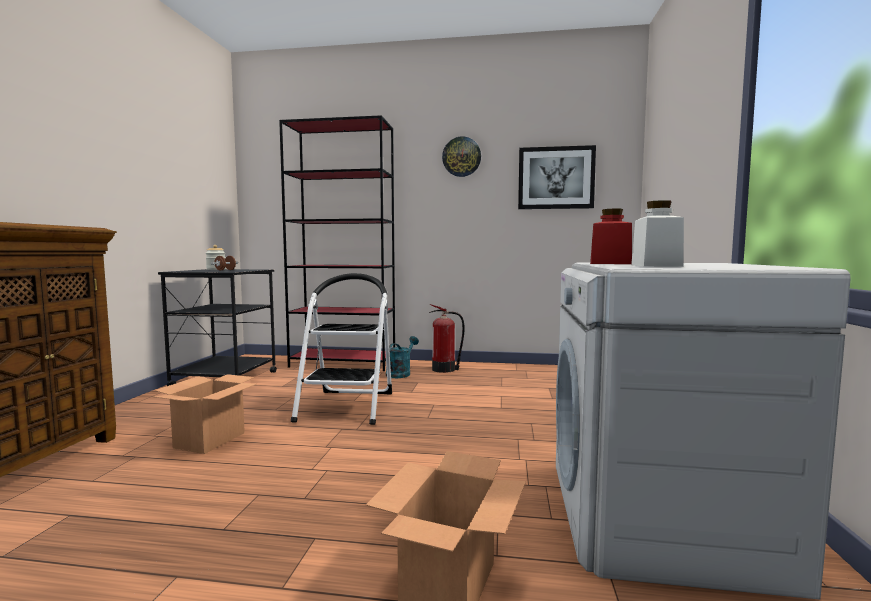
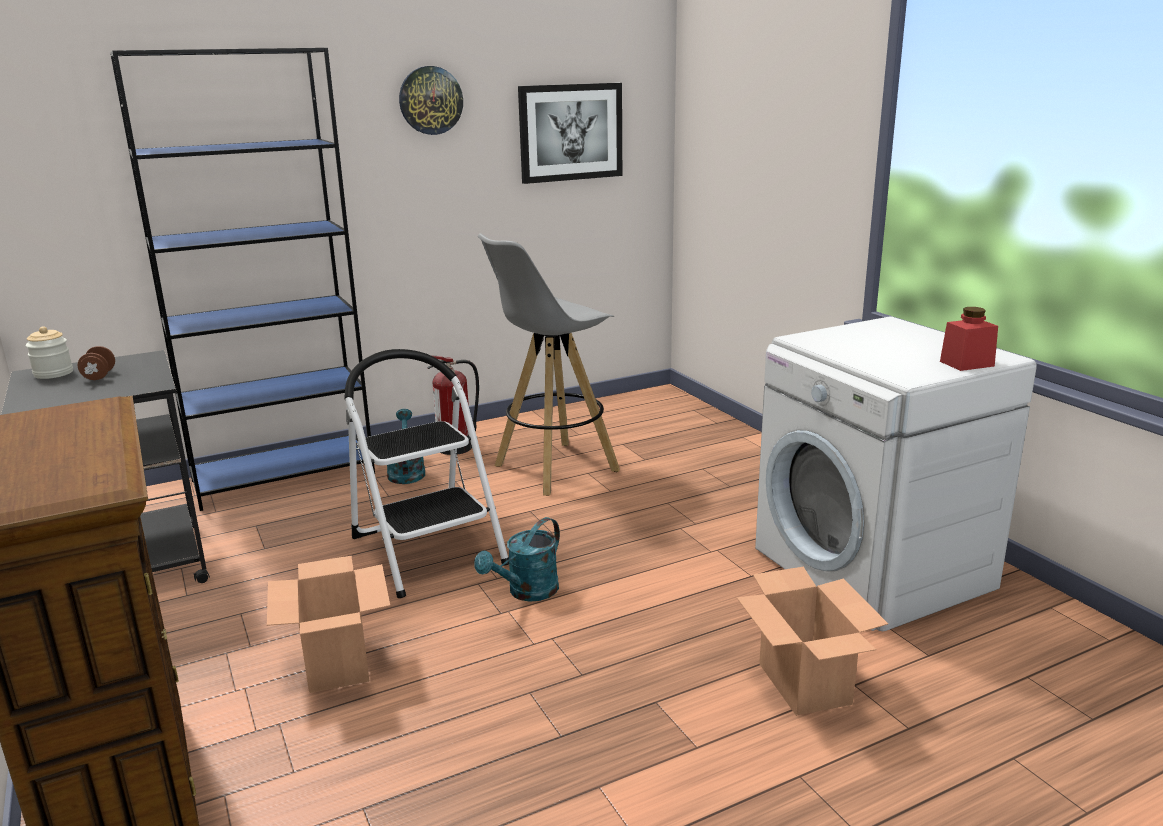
camera: 35 degrees left, 15 degrees up
(344, 363) = (284, 476): red bookcase -> blue bookcase
(358, 441) = (527, 592): none -> turquoise watering can
(483, 389) = (553, 468): none -> grey stool
(610, 263) = (841, 351): red jar -> red jar (966, 364)
(655, 265) = (910, 366): white jar -> none

